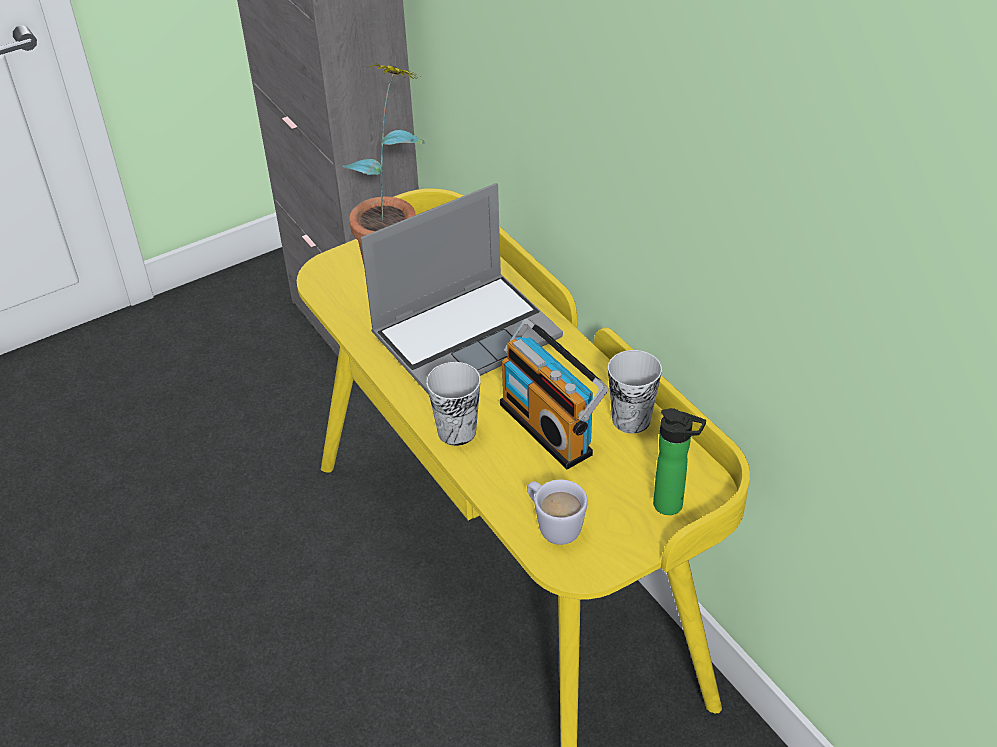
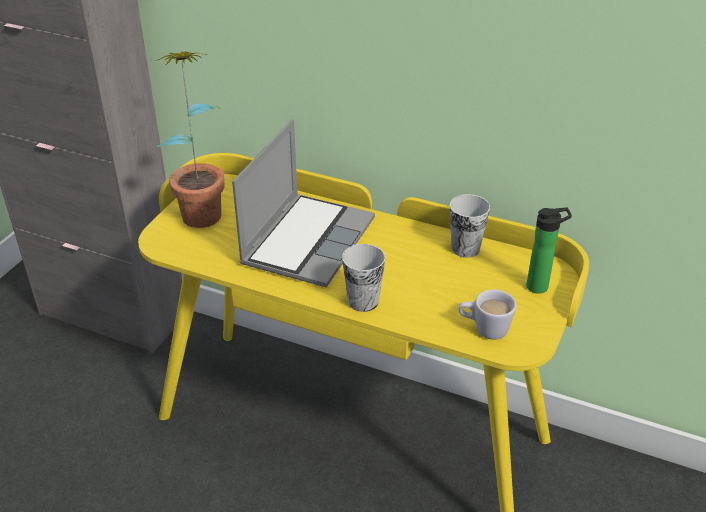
camera: 35 degrees left, 5 degrees down
(550, 427) = (421, 273): radio -> none

